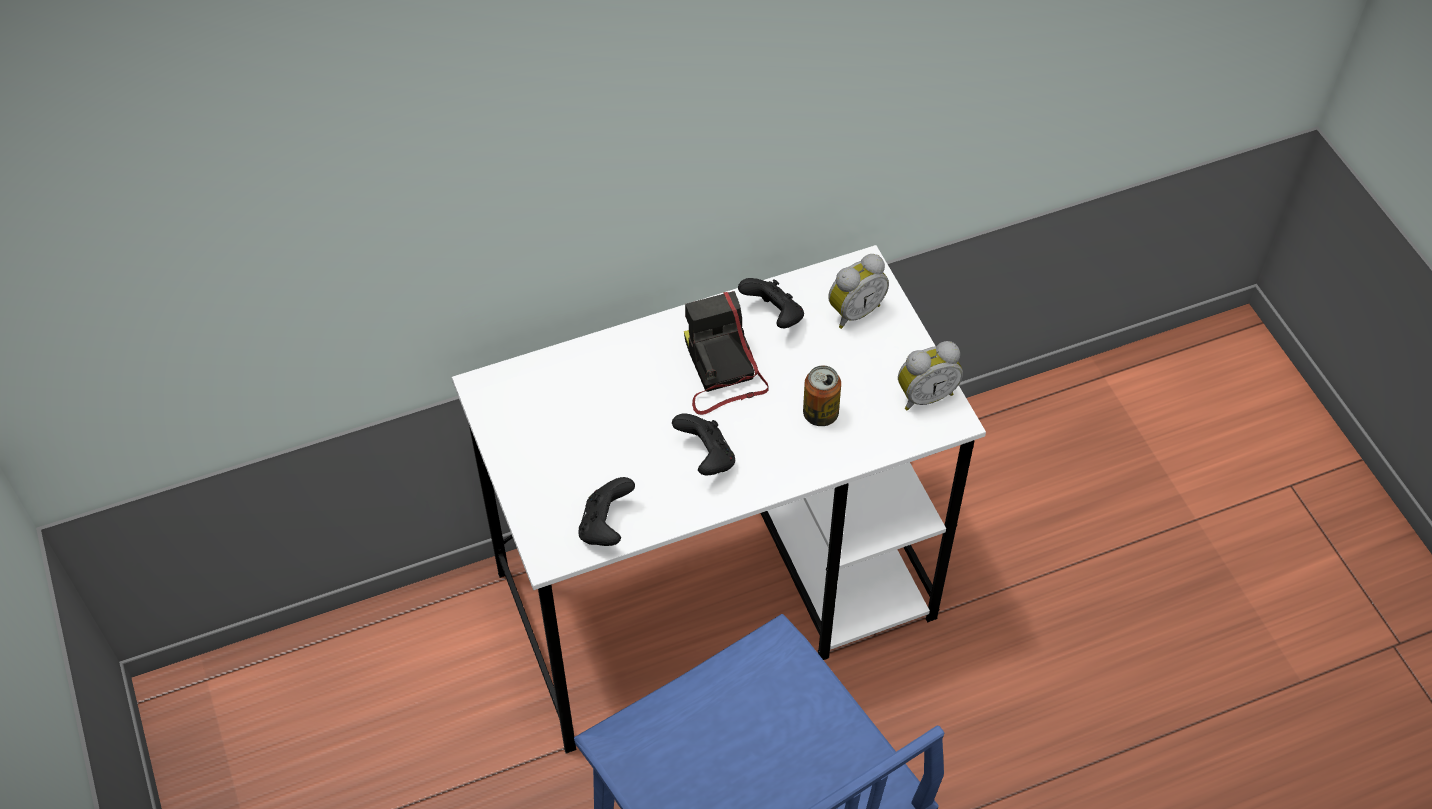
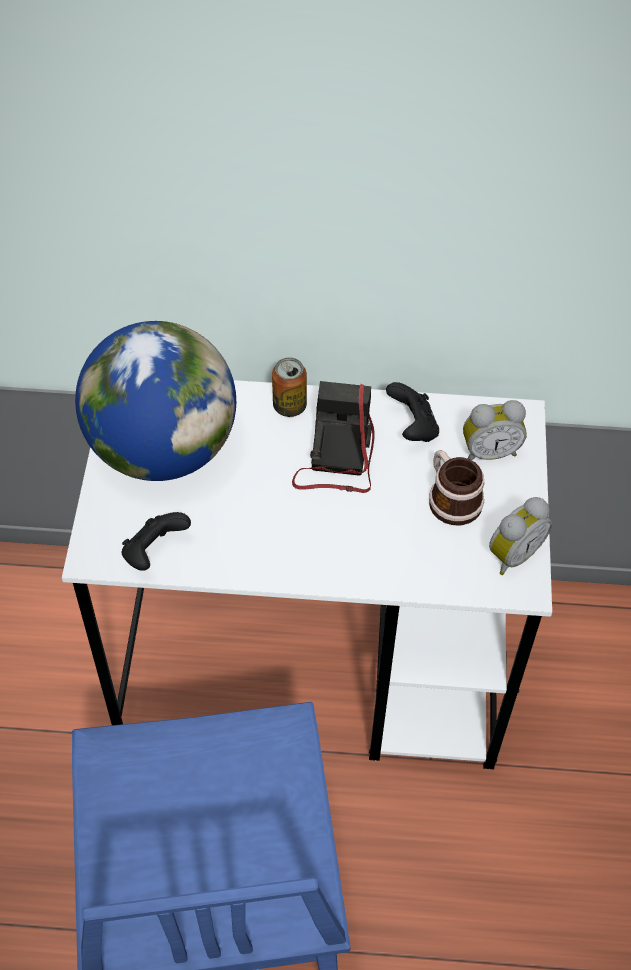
camera: 25 degrees right, 0 degrees up
(553, 428) = (162, 449): none -> globe
(706, 458) = (278, 528): black game controller -> none
(820, 414) = (404, 531): can -> can (289, 406)
(844, 367) = (451, 498): none -> mug
(924, 395) = (512, 554): alarm clock -> alarm clock turned 45 degrees counterclockwise

